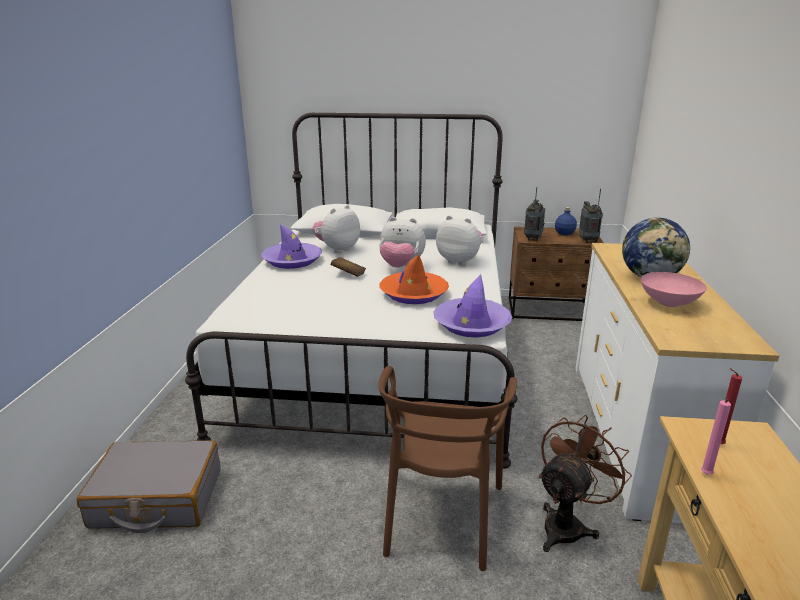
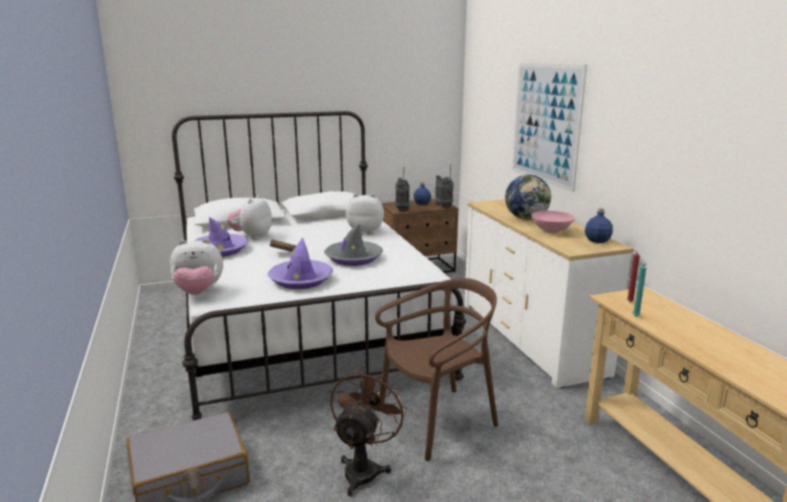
camera: 25 degrees left, 5 degrees down
(401, 266) = (322, 241): plush toy -> plush toy (198, 293)
(413, 294) = (353, 258): orange hat -> grey hat
(440, 516) = (437, 421): brown chair -> brown chair turned 105 degrees counterclockwise
(472, 324) = (418, 271): purple hat -> purple hat (301, 280)
(568, 524) = (524, 401): brown fan -> brown fan (364, 468)
(705, 475) = (636, 317): pink candle -> turquoise candle
(714, 146) = (545, 123): none -> picture
(727, 331) = (597, 240): none -> blue bottle

